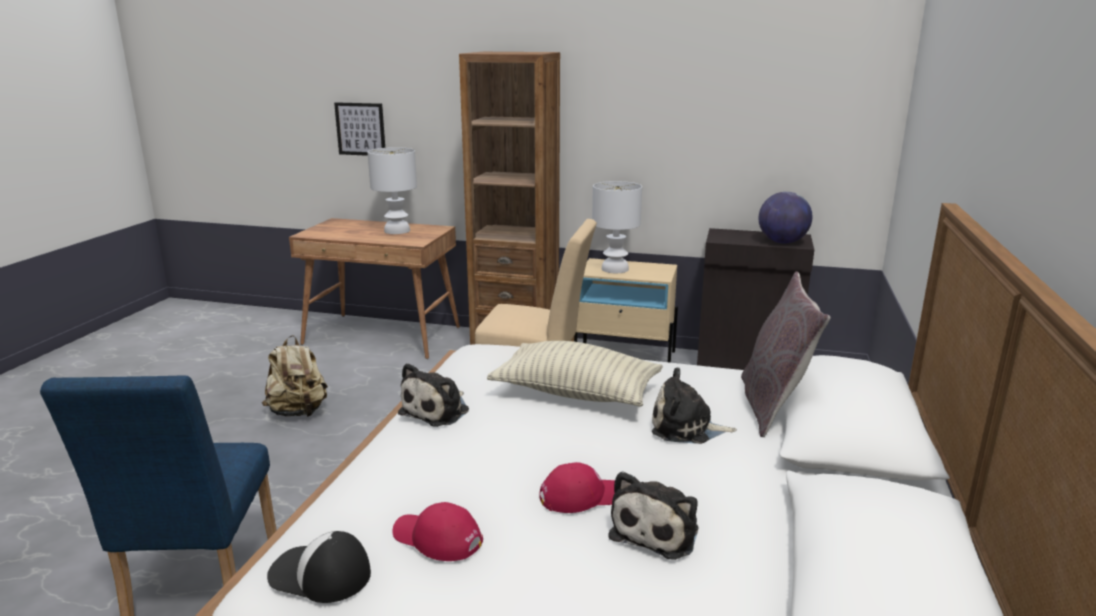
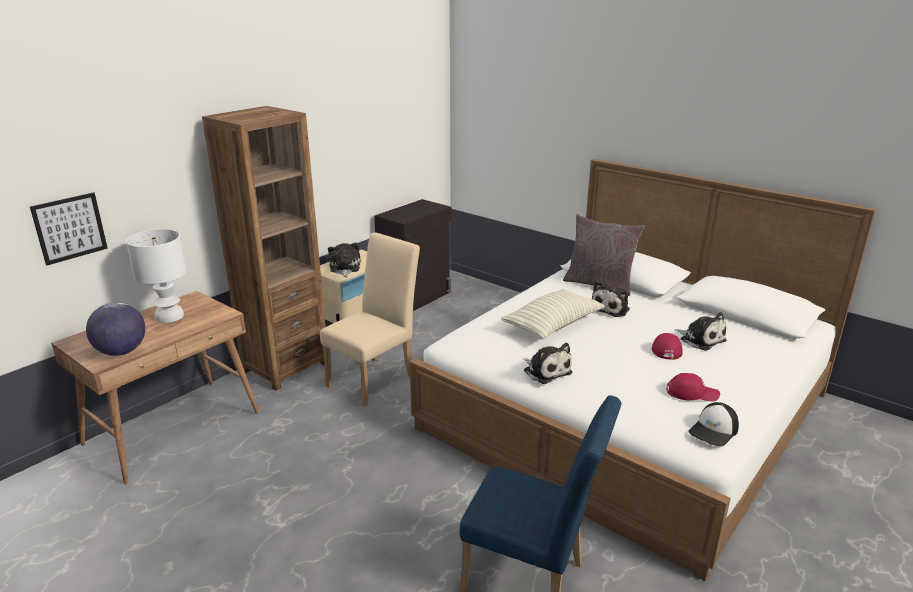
camera: 65 degrees left, 5 degrees up
(298, 412) = (289, 502): beige backpack -> none
(437, 538) = (692, 393): red cap -> red cap turned 135 degrees counterclockwise
(614, 269) = (344, 268): white table lamp -> plush toy
(782, 242) = (429, 208): globe -> globe (121, 352)

